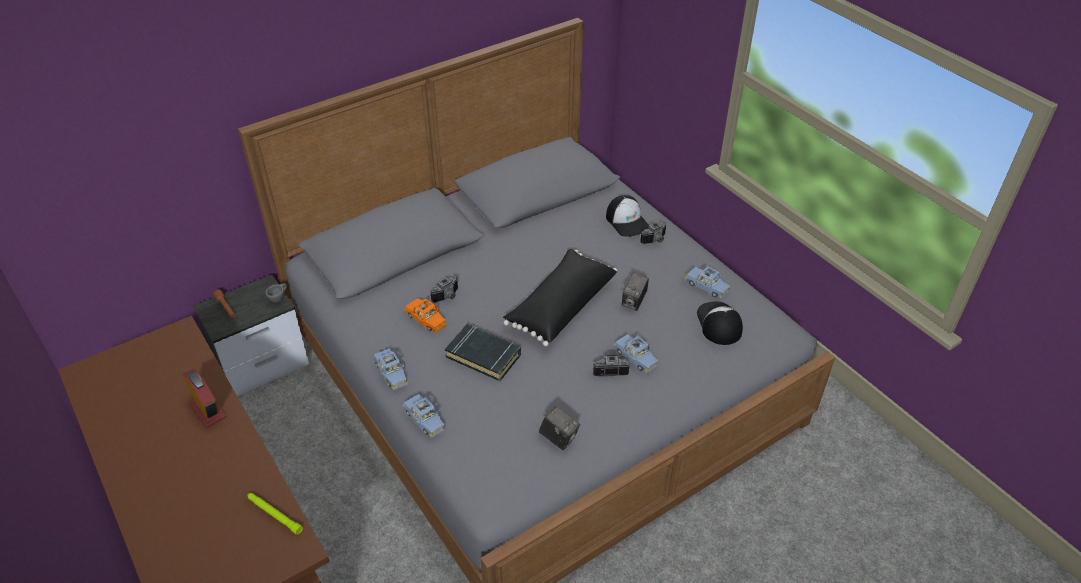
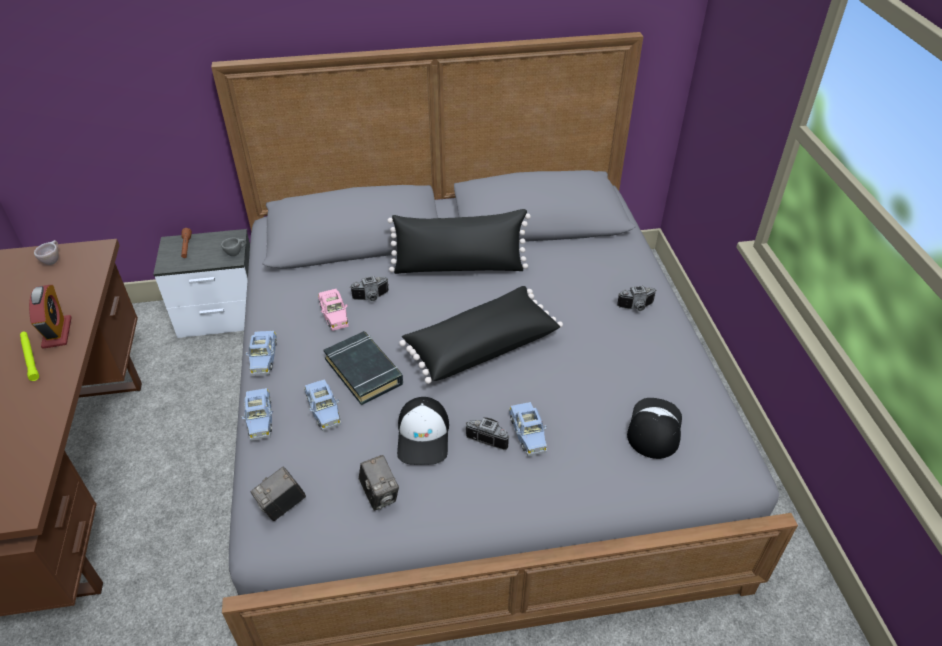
camera: 25 degrees right, 0 degrees up
(145, 353) = (53, 260): none -> beige cup
(274, 514) = (27, 460): green flashlight -> green flashlight (30, 357)
(426, 319) = (334, 314): orange toy car -> pink toy car
(502, 250) = (459, 267): none -> black pillow
(627, 221) = (617, 277): cap -> cap (424, 437)
(634, 302) = (567, 368): camera -> camera (282, 506)
(707, 286) = (666, 379): blue toy car -> blue toy car (324, 409)

